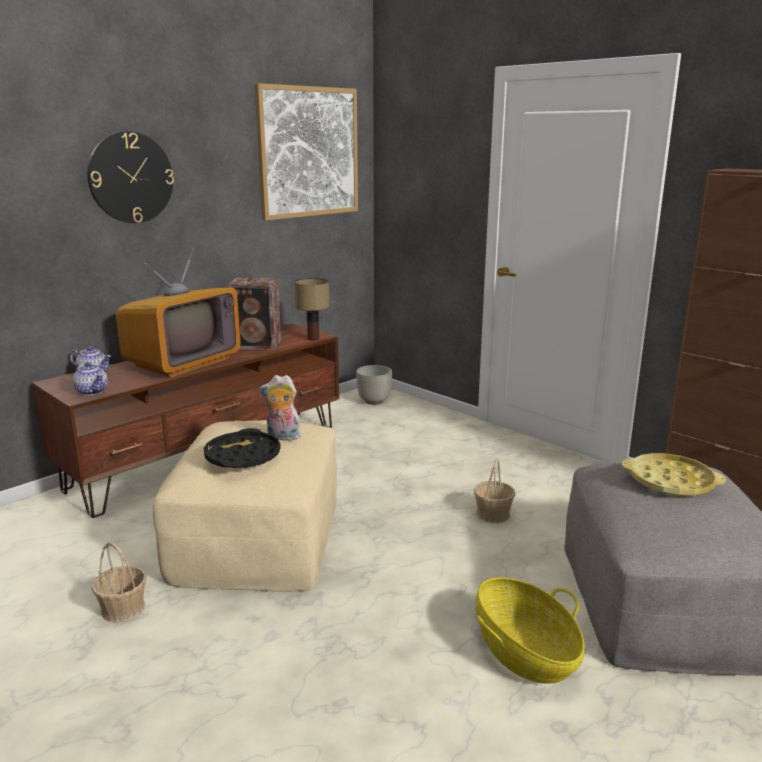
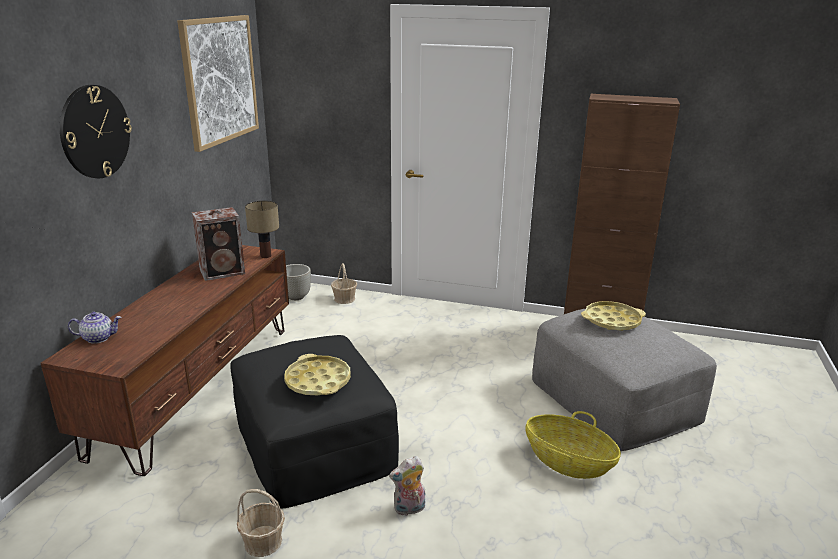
camera: 30 degrees left, 5 degrees up
(92, 391) = (126, 357): teapot -> none
(183, 362) = (175, 305): television -> none
(242, 456) = (318, 381): black tray -> yellow tray
(258, 536) = (314, 442): beige ottoman -> black ottoman
(282, 437) = (326, 355): plush toy -> plush toy (409, 509)
(493, 514) = (469, 370): basket -> basket (344, 299)

